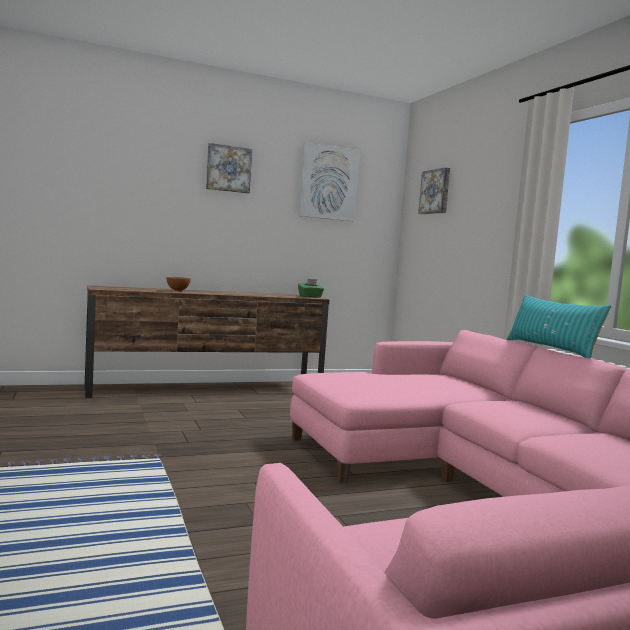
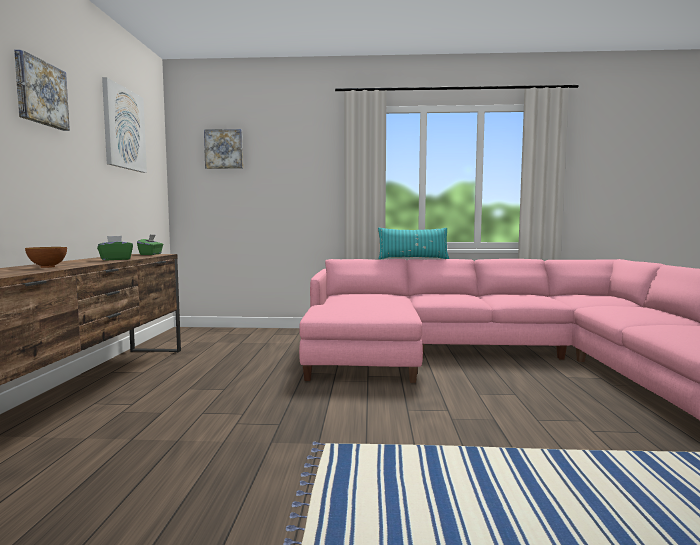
camera: 65 degrees left, 0 degrees up
(248, 294) = (115, 259): none -> green tissue box

